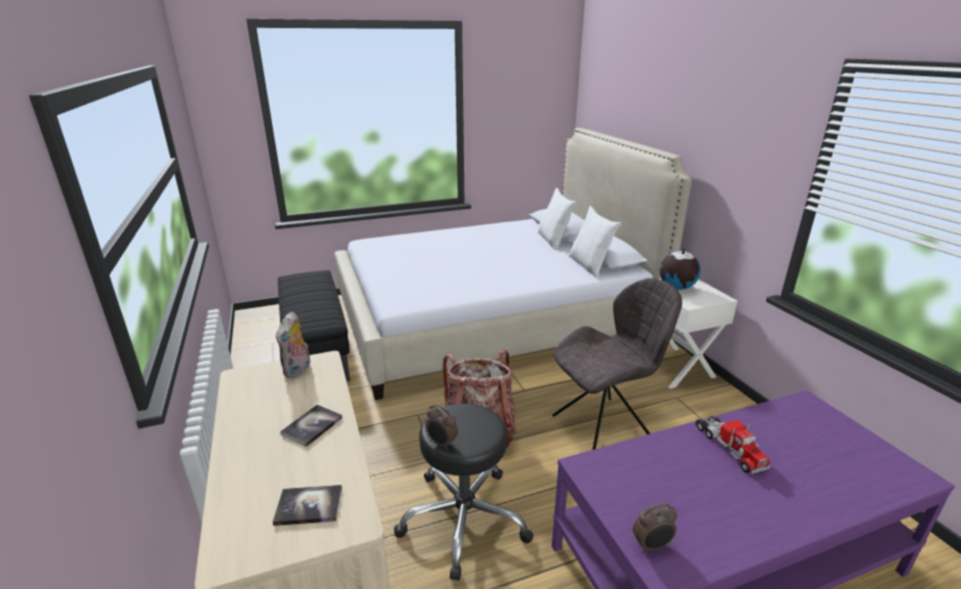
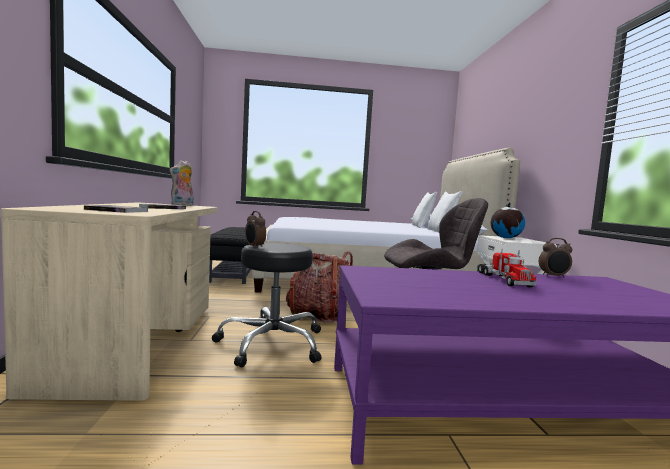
camera: 15 degrees right, 20 degrees down
(652, 546) = (383, 291): alarm clock -> alarm clock (553, 276)

